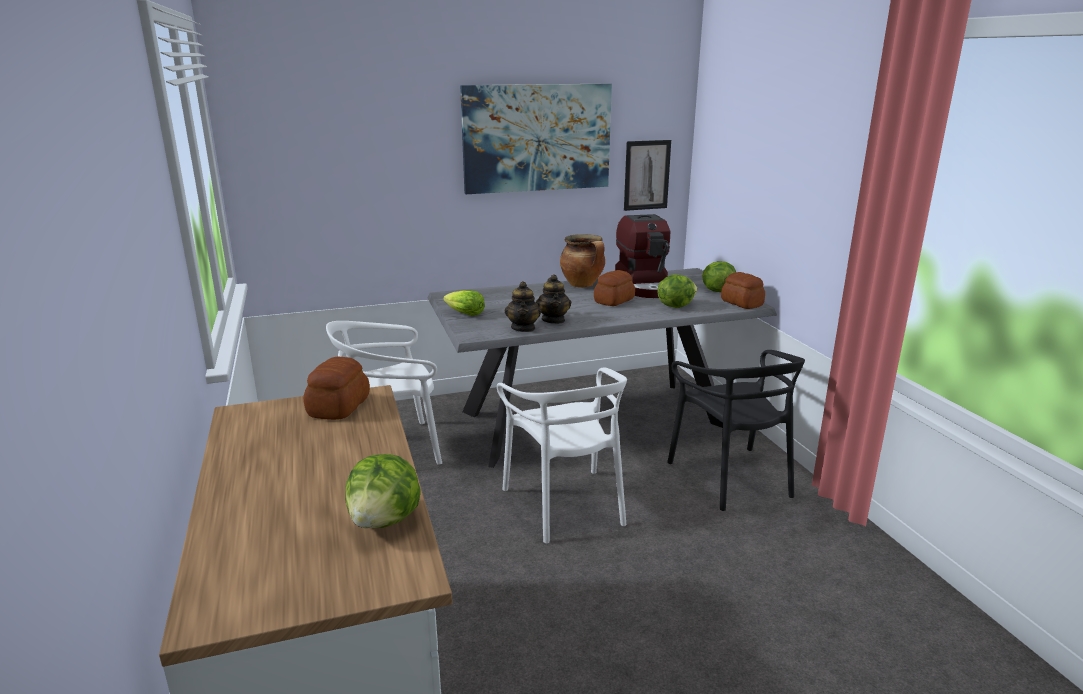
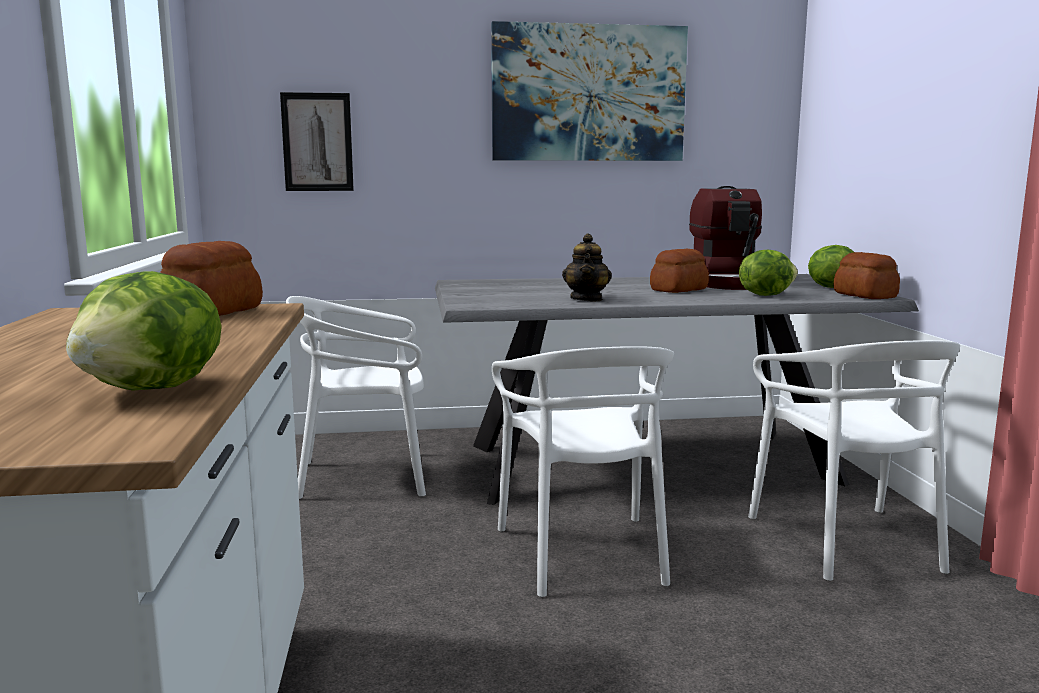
camera: 10 degrees right, 10 degrees down
(464, 314) = (470, 292): lettuce -> none
(523, 328) = (541, 303): teapot -> none
(583, 285) = (641, 280): cooking pot -> none
(646, 175) = (736, 150): picture -> picture (317, 142)
(731, 477) = (846, 541): black chair -> white chair

